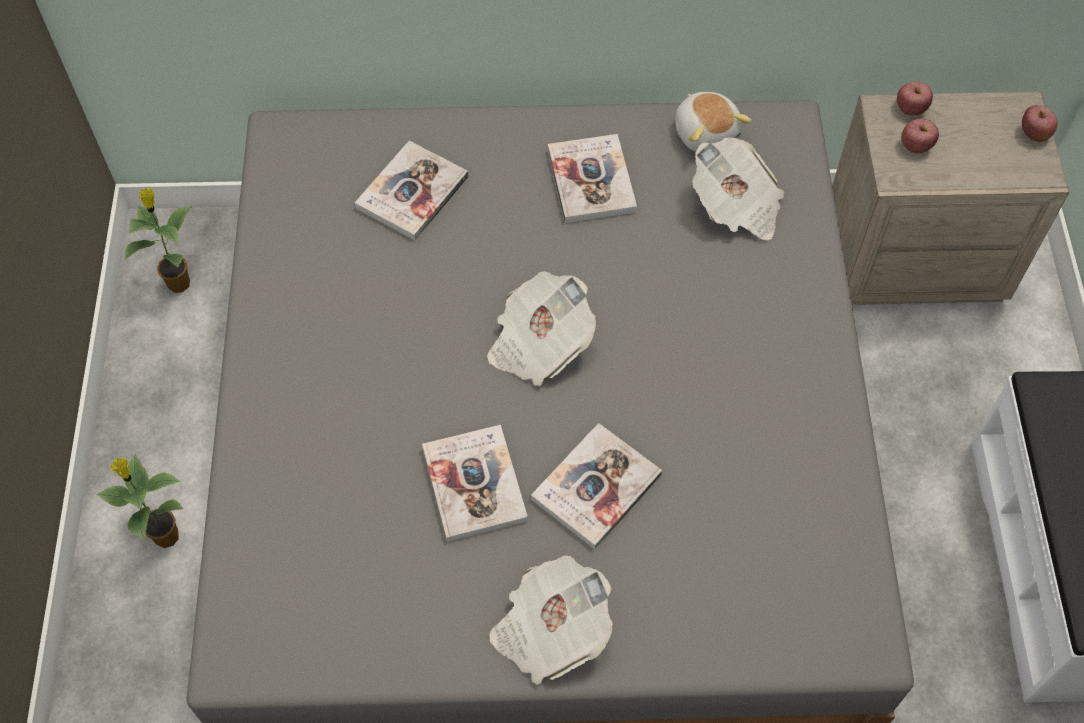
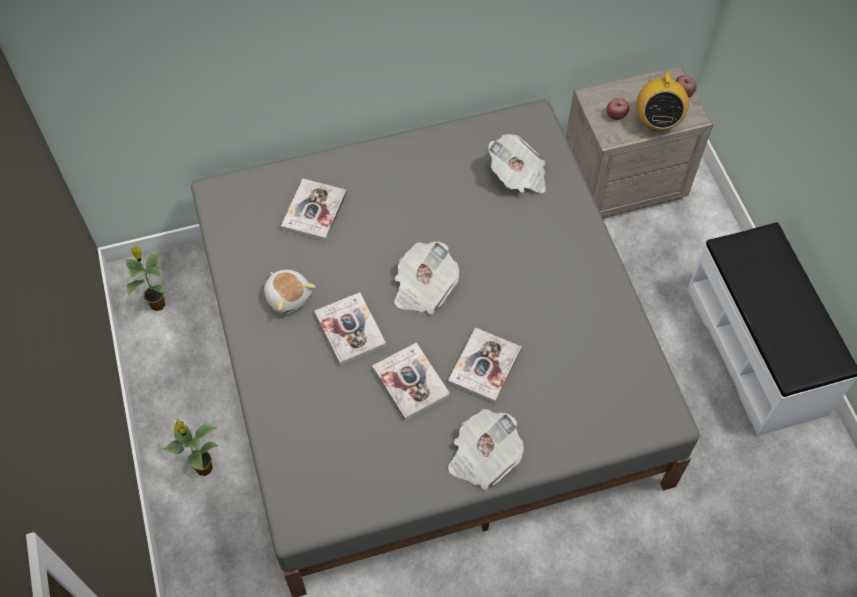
camera: 15 degrees left, 0 degrees up
(591, 180) = (424, 179): book -> book (350, 330)
(706, 132) = (486, 133): plush toy -> plush toy (289, 296)
(910, 108) = (606, 92): apple -> none
(979, 168) = (657, 121): none -> radio

